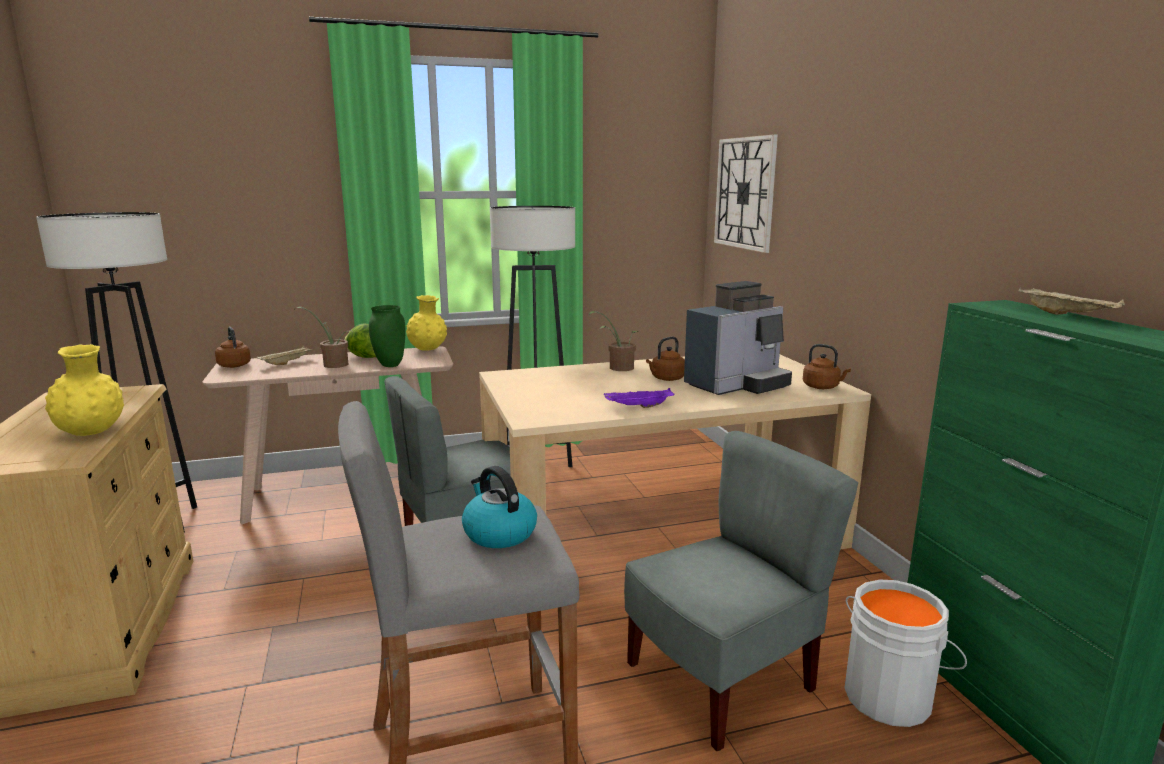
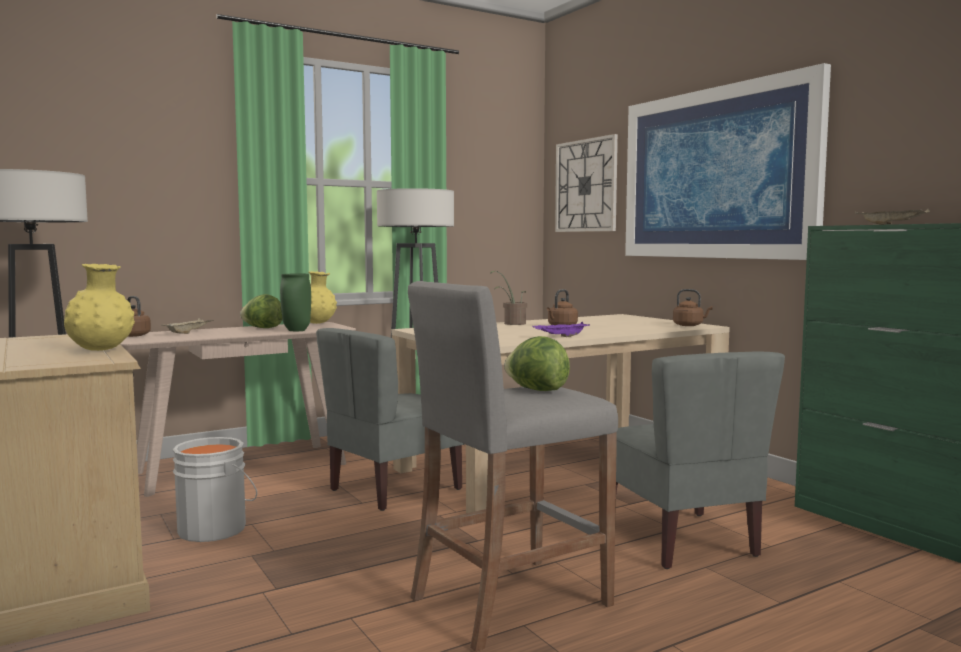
camera: 15 degrees left, 10 degrees down
(332, 364) = (237, 332): potted plant -> none
(498, 533) = (536, 390): kettle -> lettuce
(722, 680) = (681, 540): grey chair -> grey chair turned 120 degrees clockwise
(737, 385) = (623, 326): coffee machine -> none
(873, 201) = (716, 174): none -> picture
(889, 695) = (809, 534): grey bucket -> grey bucket (215, 529)

